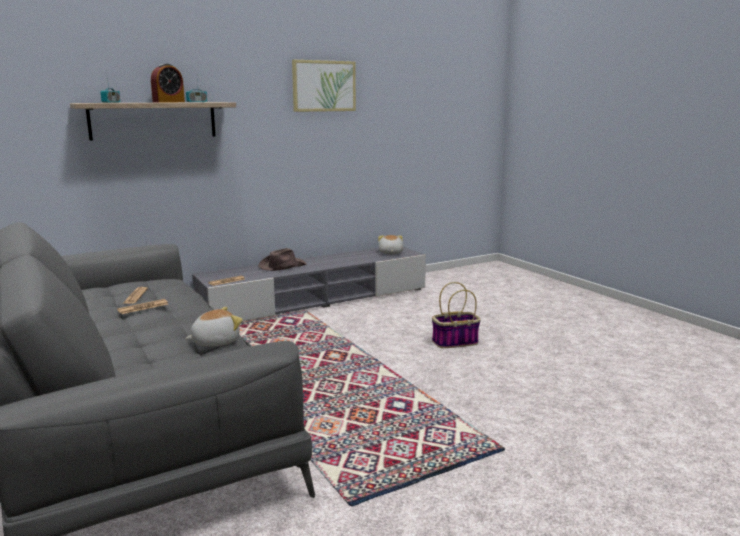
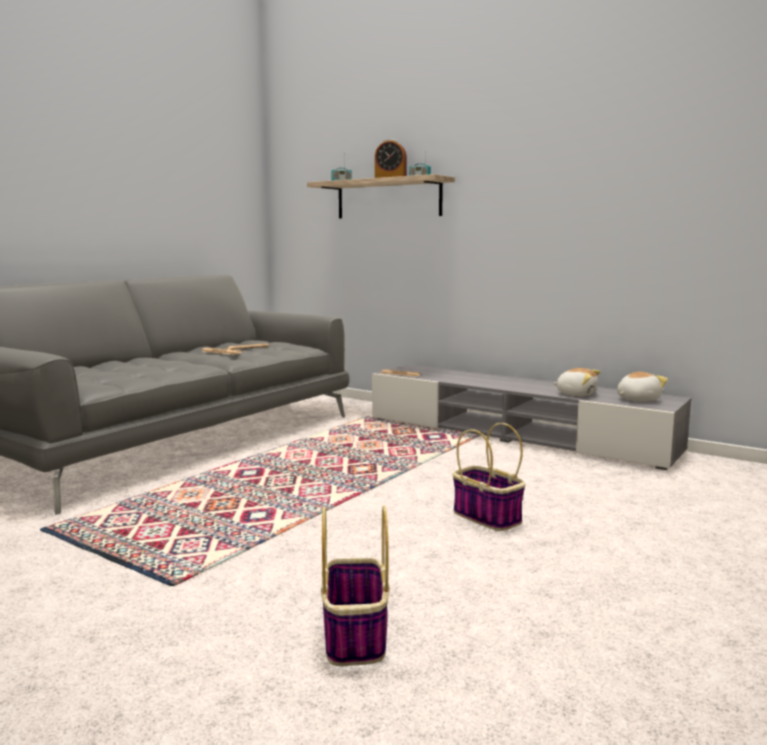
camera: 65 degrees right, 5 degrees down
(215, 342) = (152, 374): plush toy -> plush toy (576, 394)
(281, 266) = (483, 378): brown hat -> none
(324, 86) = (579, 148): picture -> none
(589, 404) = (355, 637): none -> basket

